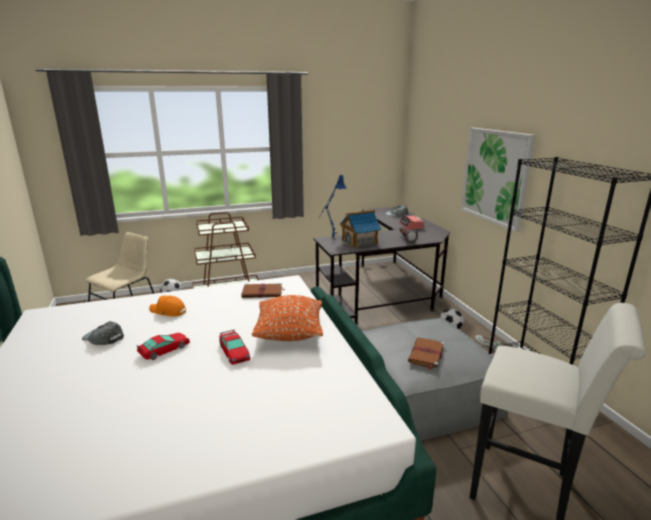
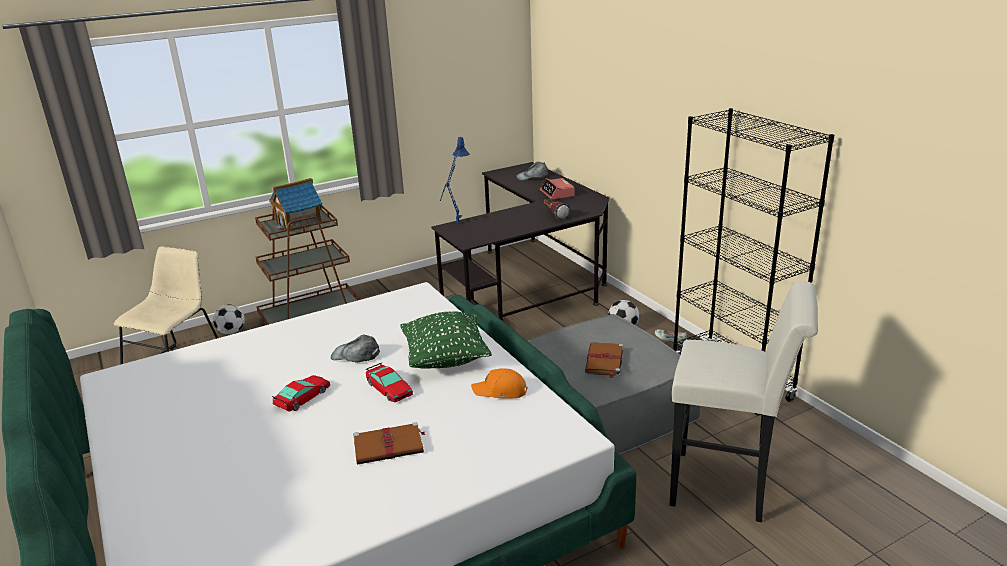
camera: 10 degrees left, 5 degrees up
(103, 338) = (216, 394): grey cap -> grey cap (355, 355)
(168, 311) = (279, 351): orange cap -> orange cap (500, 391)
(263, 292) = (390, 311): brown book -> brown book (390, 446)
(289, 334) = (446, 359): orange pillow -> green pillow
(359, 242) = (495, 226): toy house -> toy house (299, 222)
(495, 176) = (661, 127): picture -> none

